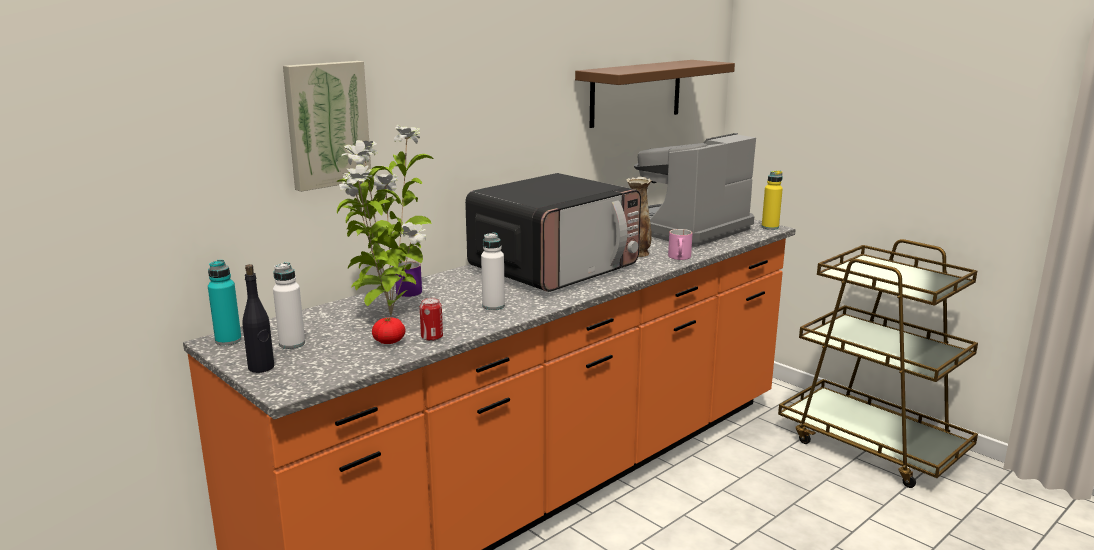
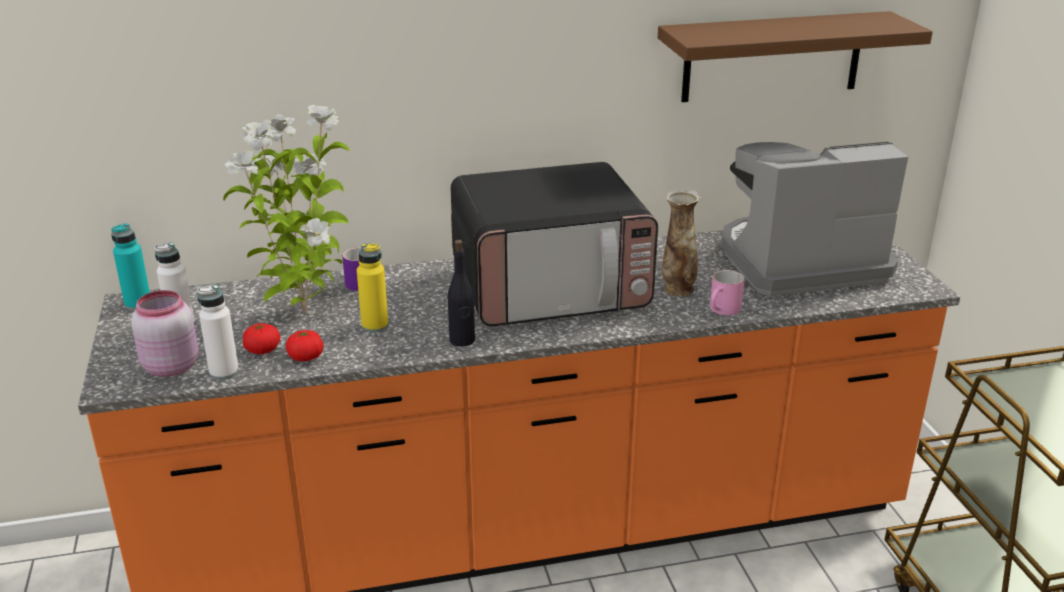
camera: 30 degrees right, 10 degrees up
(261, 367) = (125, 349): black bottle -> black bottle (462, 340)
(322, 368) = (170, 366): none -> pink jar
(326, 124) = (273, 84): picture -> none
(432, 337) = (306, 357): can -> tomato
(493, 306) = (416, 329): white bottle -> white bottle (224, 372)
(770, 227) = (922, 285): yellow bottle -> yellow bottle (375, 326)

